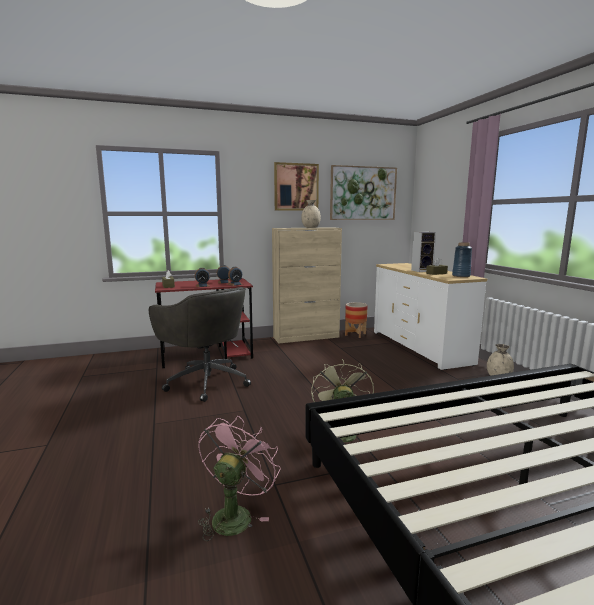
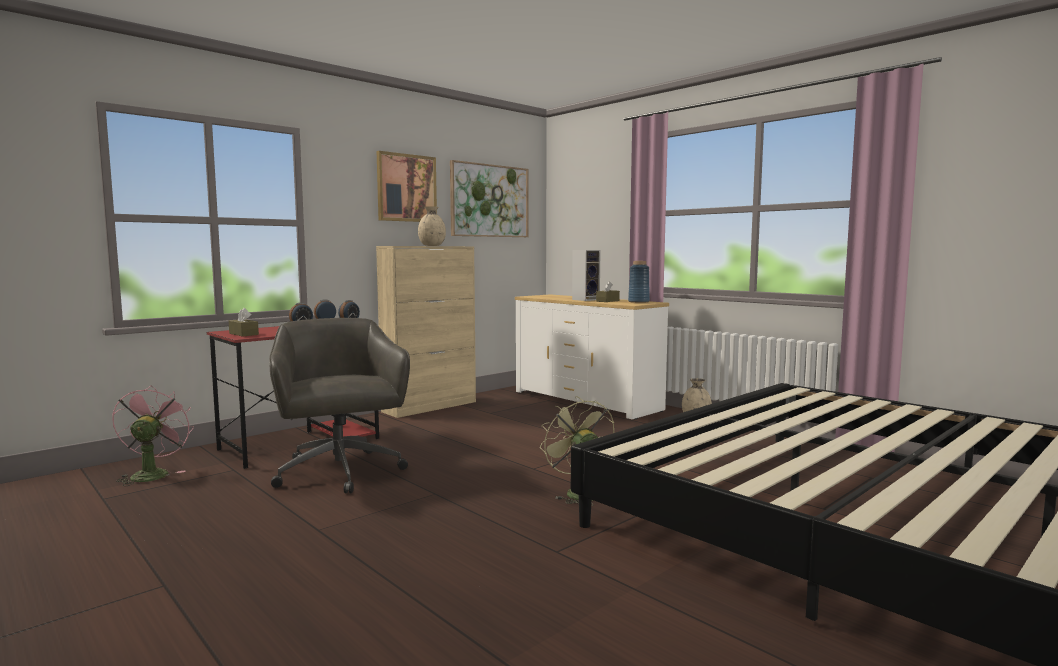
camera: 25 degrees left, 5 degrees down
(206, 381) = (340, 473): grey office chair -> grey office chair turned 135 degrees counterclockwise
(235, 514) = (540, 585): pink fan -> pink fan (152, 474)
(355, 334) = (494, 397): planter -> none

